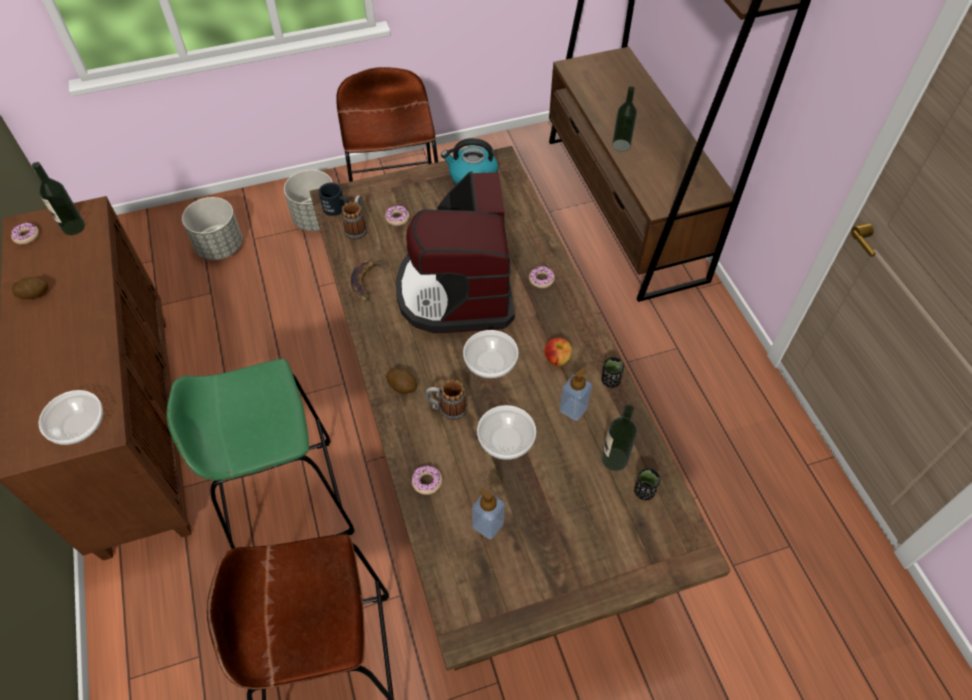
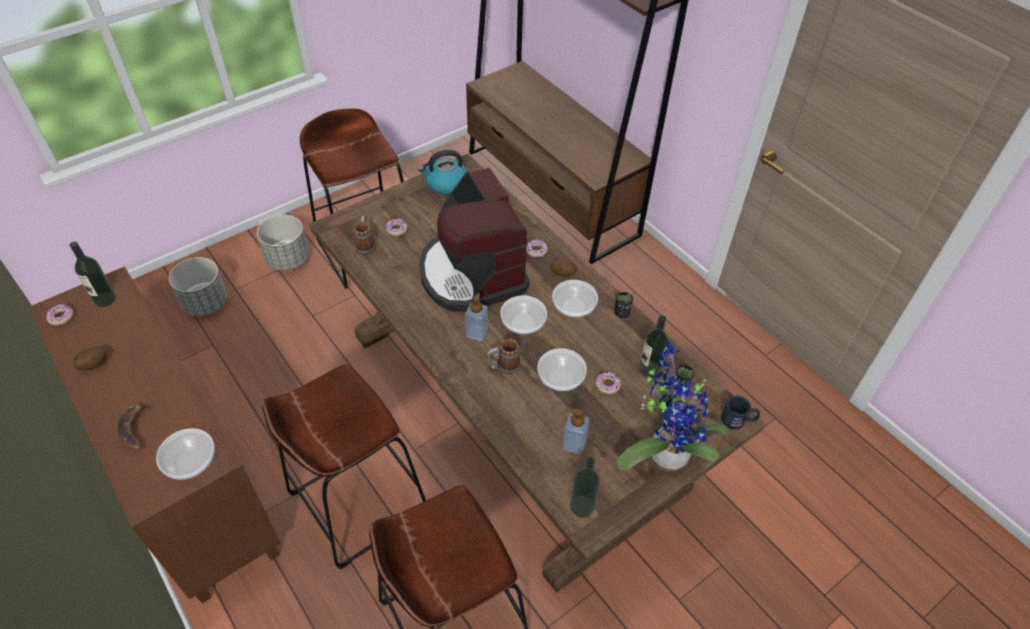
camera: 20 degrees left, 5 degrees down
(287, 502) = (357, 502): green stool -> brown stool
(338, 209) = (341, 233): black mug -> black mug (738, 420)
(365, 282) = (391, 285): banana -> banana (136, 428)
(402, 386) = (459, 358): potato -> potato (563, 272)
(427, 482) = (511, 426): donut -> donut (607, 385)
(557, 359) = (574, 307): apple -> bowl
(573, 409) = (602, 341): soap dispenser -> soap dispenser (477, 333)
(590, 567) = (664, 452): none -> potted plant
(621, 145) = (548, 138): bottle -> bottle (582, 506)

